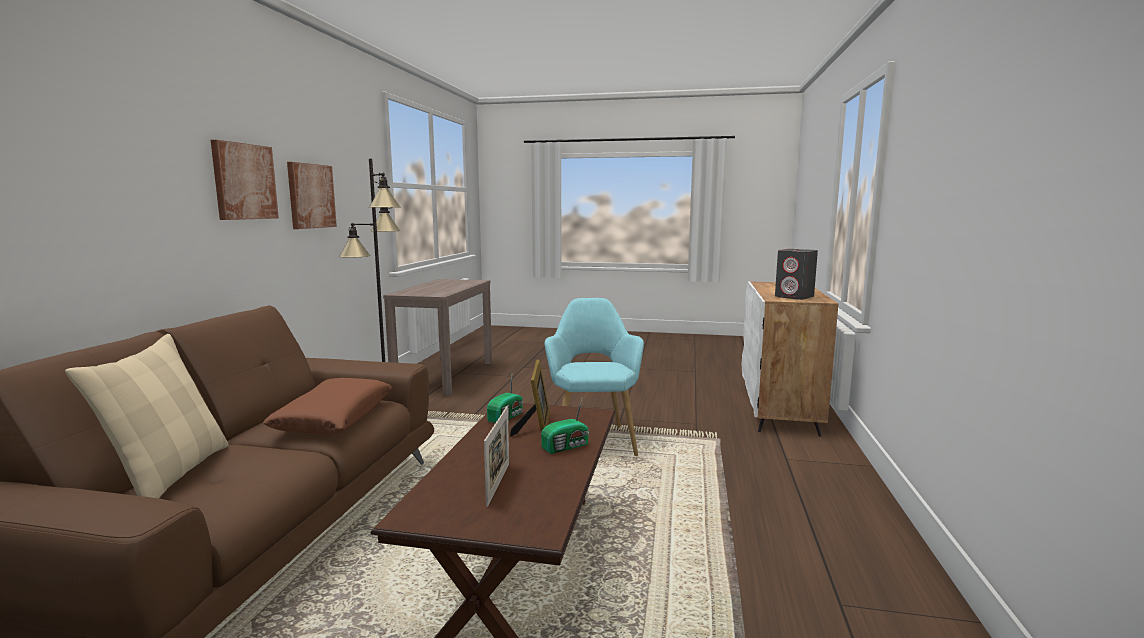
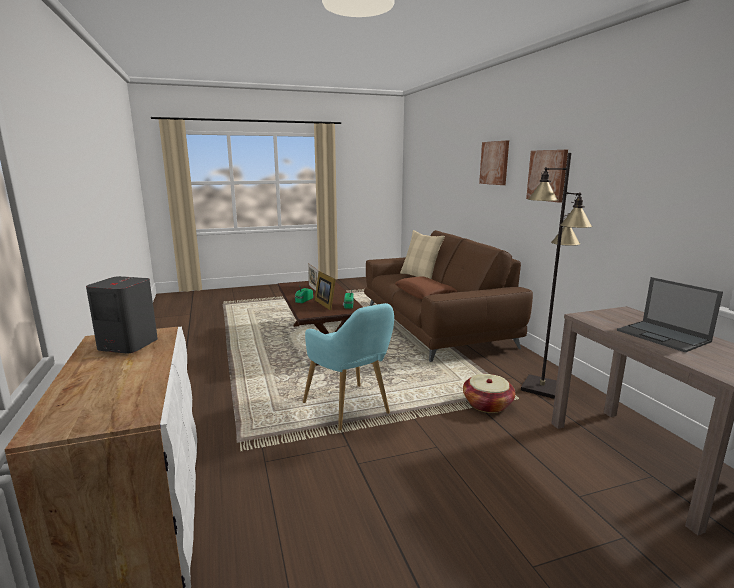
camera: 150 degrees right, 5 degrees up
(310, 196) = (600, 187): picture -> picture (495, 163)
(442, 287) = (664, 336): none -> laptop
(464, 414) = (487, 404): none -> basket

